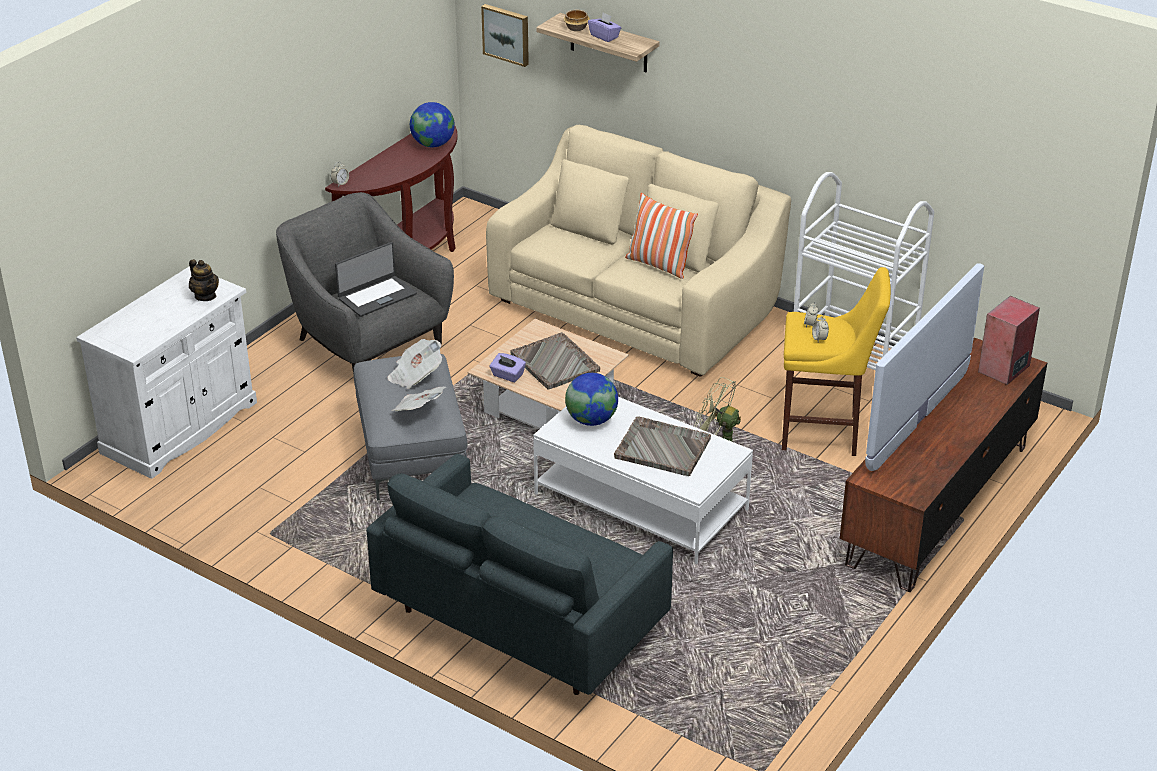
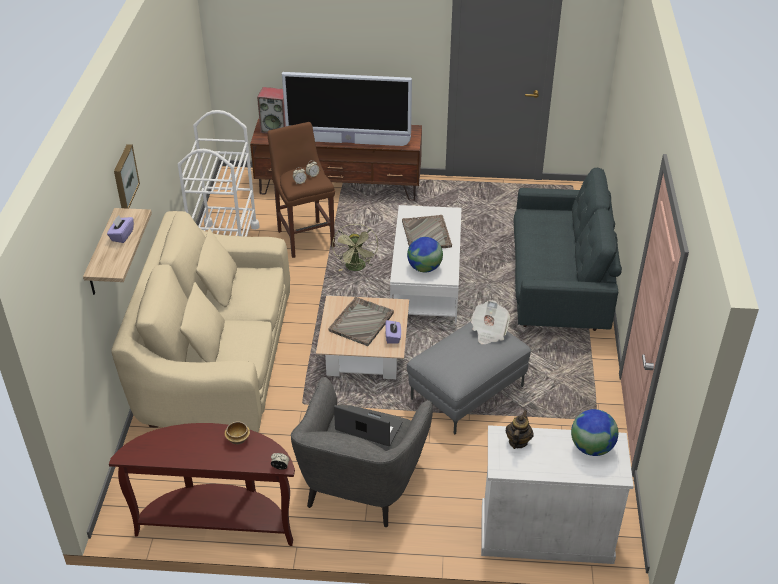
camera: 120 degrees left, 5 degrees up
(415, 376) = (455, 349): newspaper -> none
(433, 144) = (172, 440): globe -> globe (591, 447)
(506, 34) = (70, 351): picture -> picture (124, 177)
(577, 28) = (113, 255): bowl -> bowl (237, 438)
(658, 265) = (241, 287): pillow -> none
(824, 433) = (305, 237): yellow stool -> brown stool

